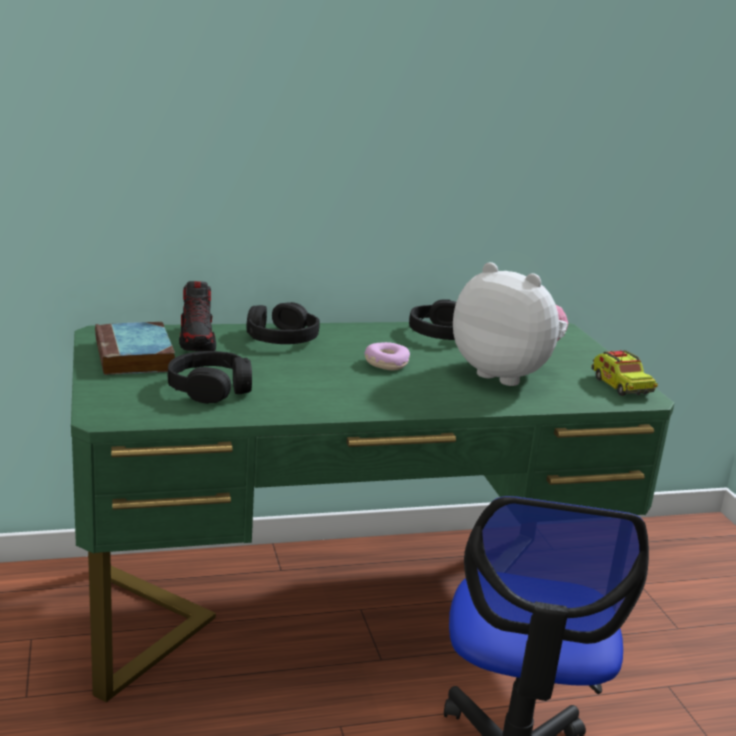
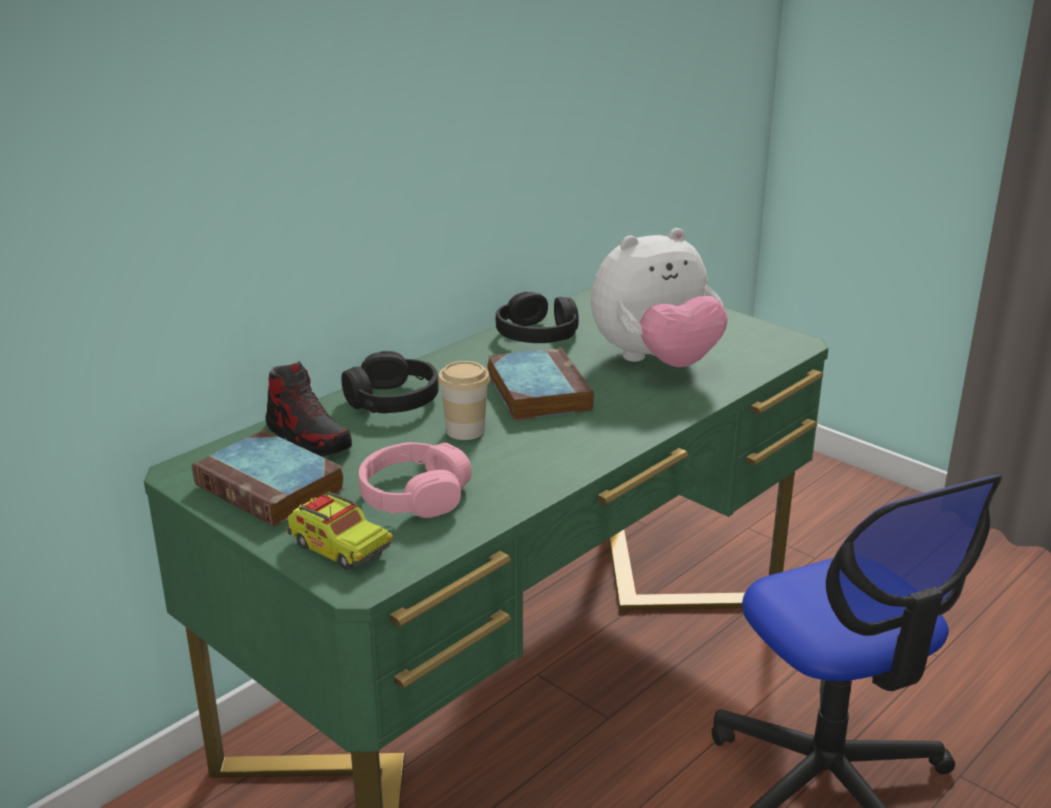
camera: 30 degrees left, 5 degrees up
(210, 388) = (414, 495): black headphones -> pink headphones
(300, 368) = (465, 431): none -> cup
(386, 363) = (537, 391): donut -> book
(505, 374) = (656, 362): plush toy -> plush toy turned 150 degrees clockwise
(620, 385) = (761, 336): toy truck -> toy truck (339, 547)

